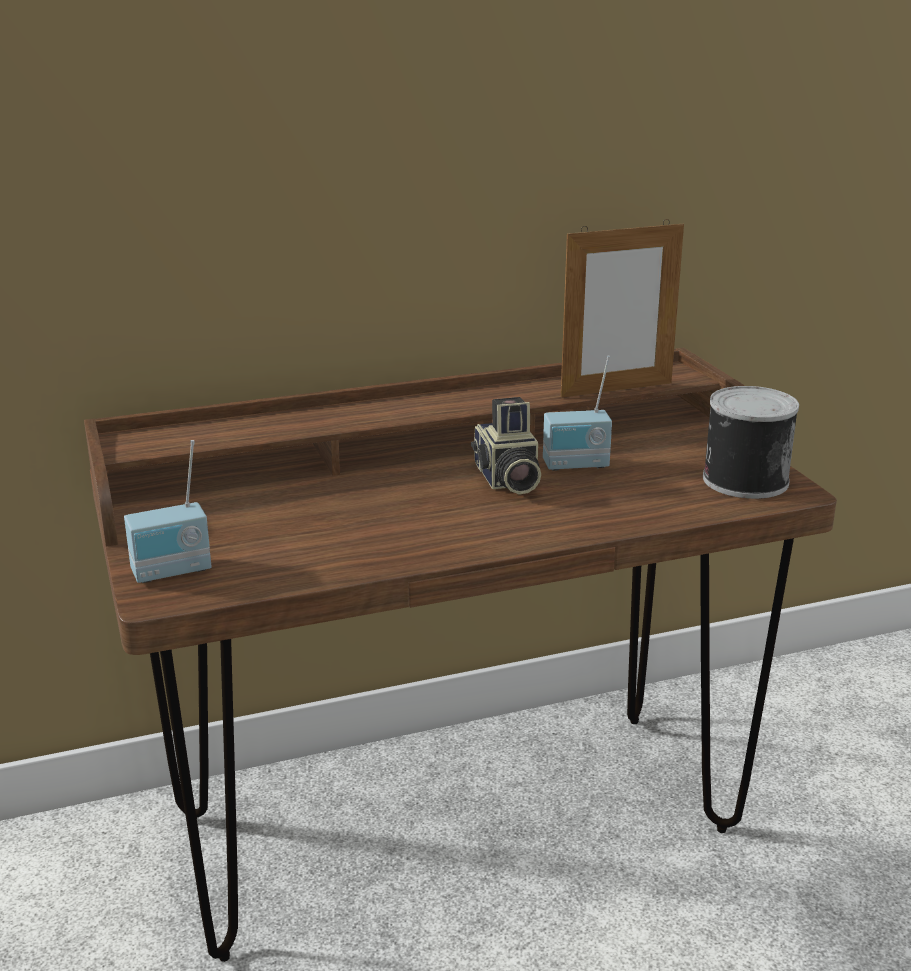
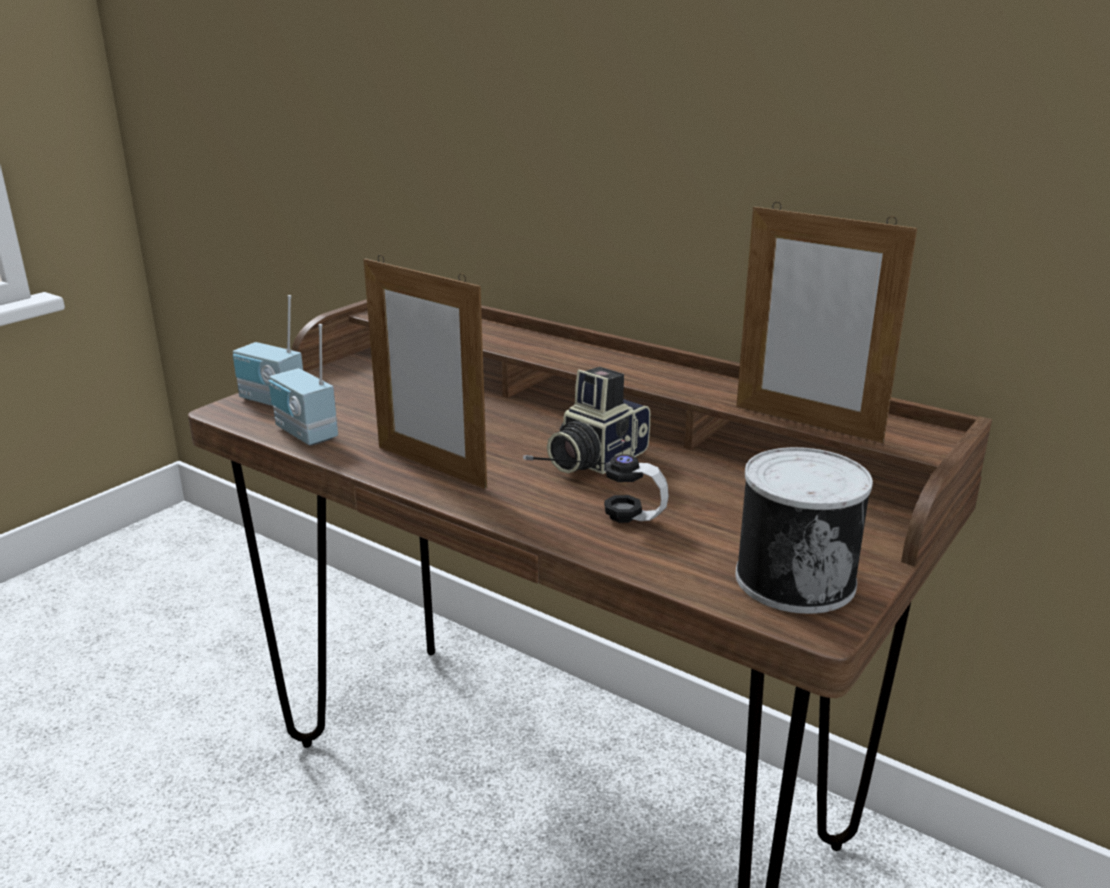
camera: 55 degrees right, 0 degrees up
(433, 539) = (431, 466): none -> picture frame
(576, 466) = (678, 480): radio -> radio (304, 434)
(586, 501) = (602, 507): none -> headphones

